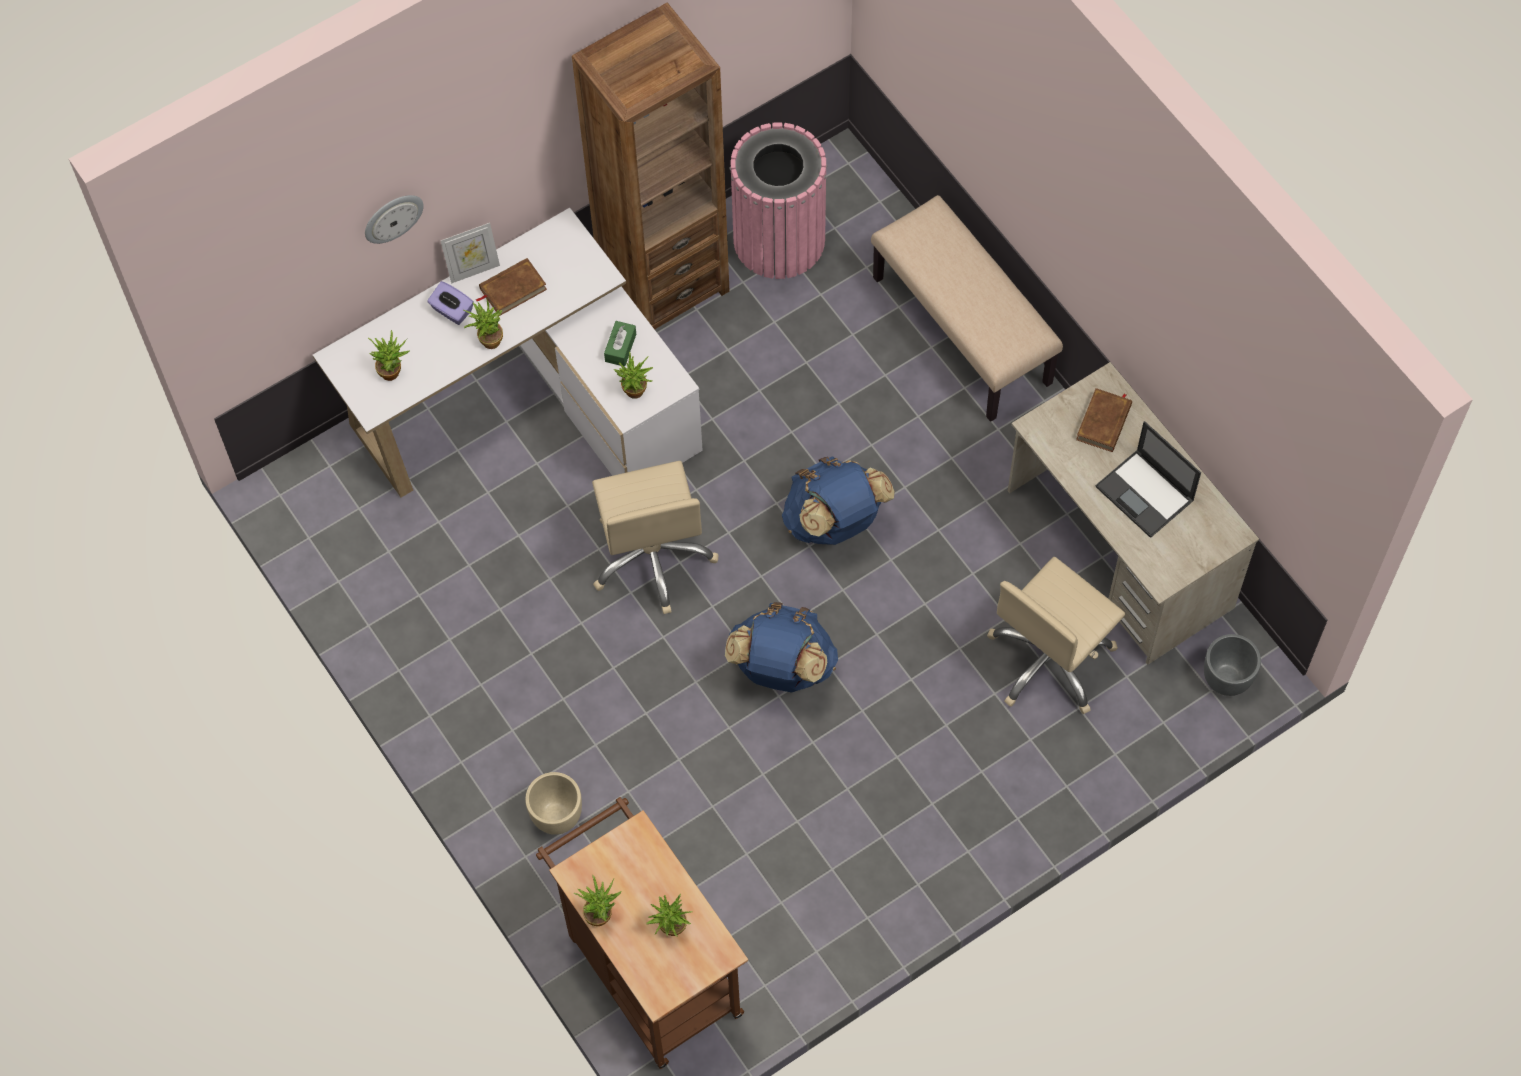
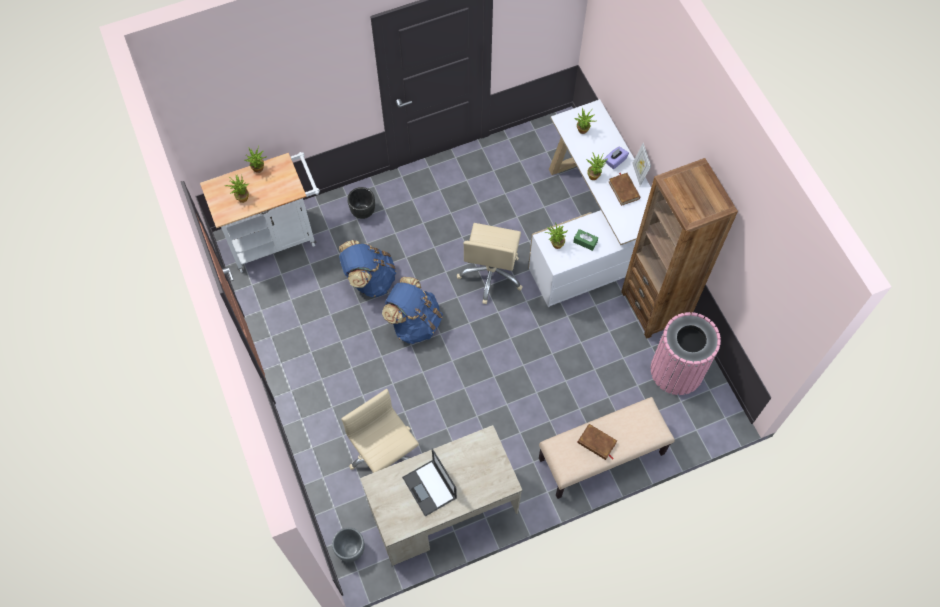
camera: 100 degrees right, 0 degrees up
(392, 217) = (640, 99): wall clock -> none
(557, 815) = (363, 211): beige planter -> black planter
(648, 967) = (276, 237): brown cart -> white cart
(652, 556) = (491, 274): beige office chair -> beige office chair turned 75 degrees counterclockwise
(834, 521) = (493, 364): blue backpack -> blue backpack (369, 279)
(1104, 422) = (482, 476): brown book -> brown book (596, 443)
(1145, 494) = (430, 488): laptop -> laptop turned 90 degrees counterclockwise

